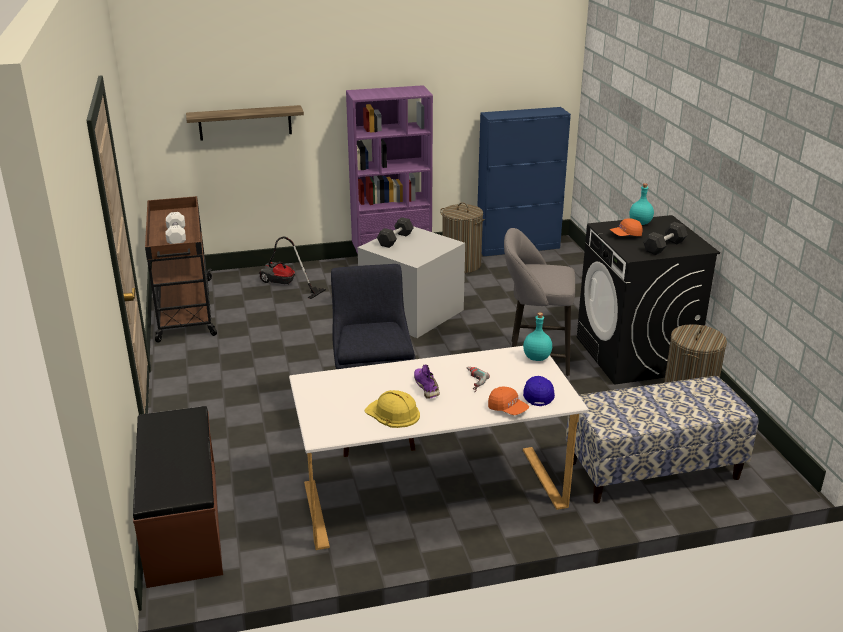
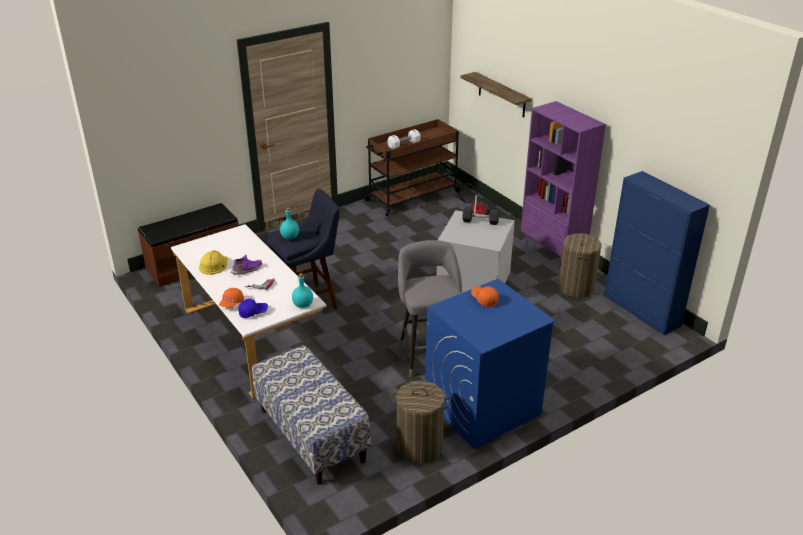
camera: 70 degrees right, 5 degrees up
(635, 355) = (482, 407): black washing machine -> blue washing machine
(640, 223) = (519, 304): turquoise bottle -> turquoise bottle (290, 237)
(664, 247) = (472, 321): grey dumbbell -> none

